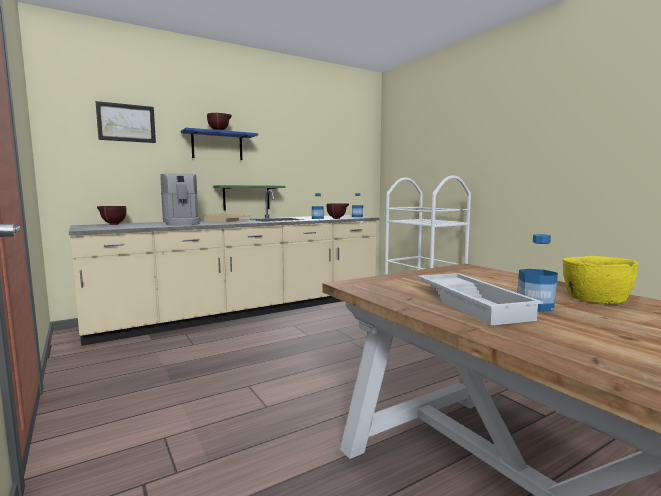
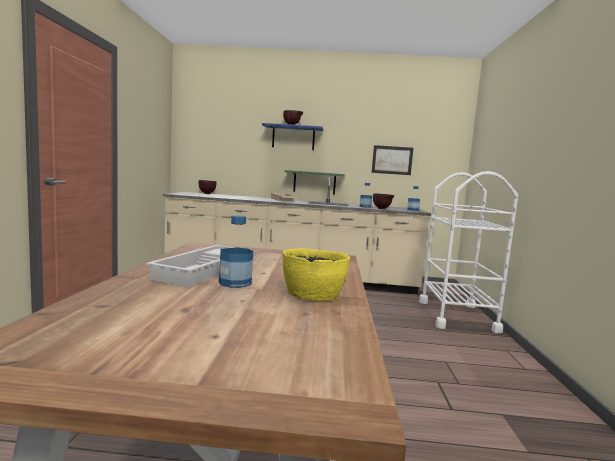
camera: 35 degrees right, 0 degrees up
(126, 123) = (227, 120): picture -> picture (392, 160)
(182, 223) = (247, 197): coffee machine -> none

